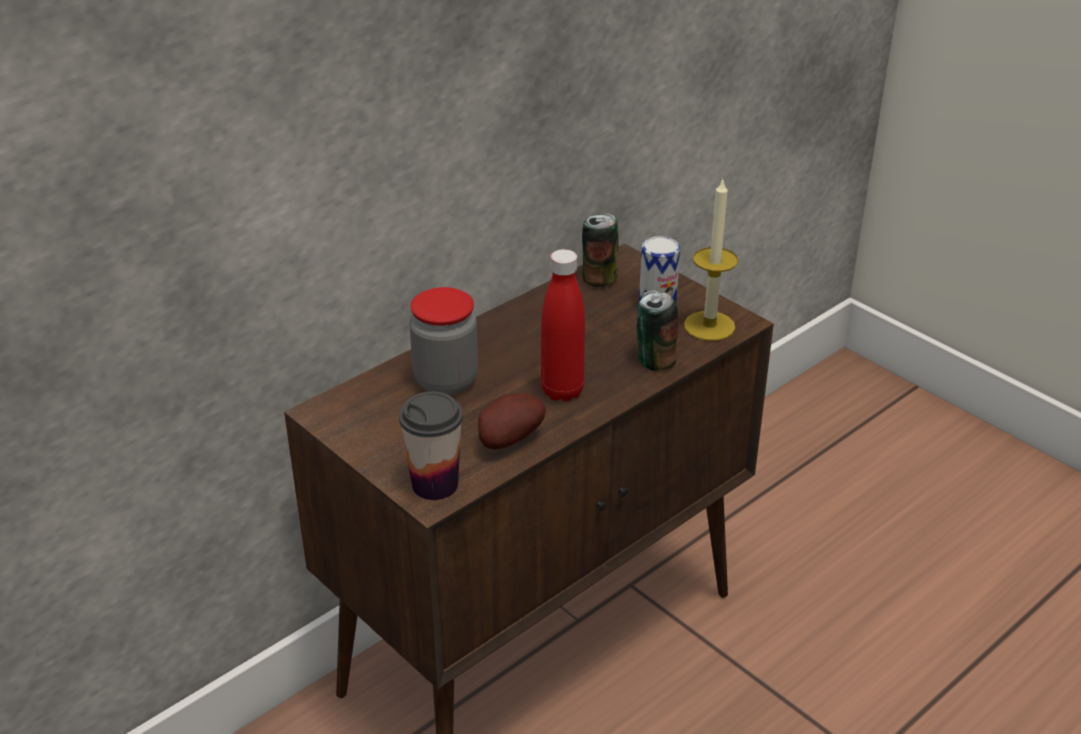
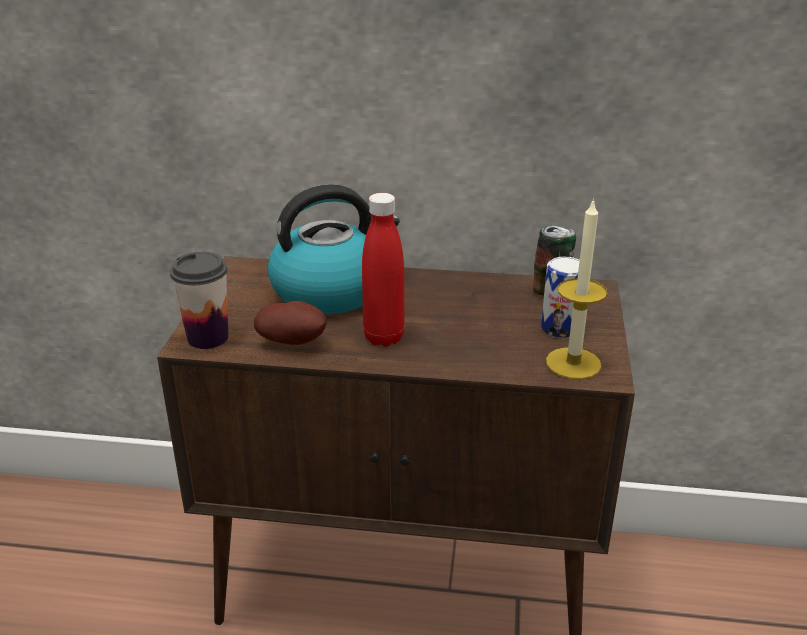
camera: 50 degrees right, 5 degrees down
(446, 381) = (331, 290): jar -> kettle
(654, 360) = (484, 359): can -> none

